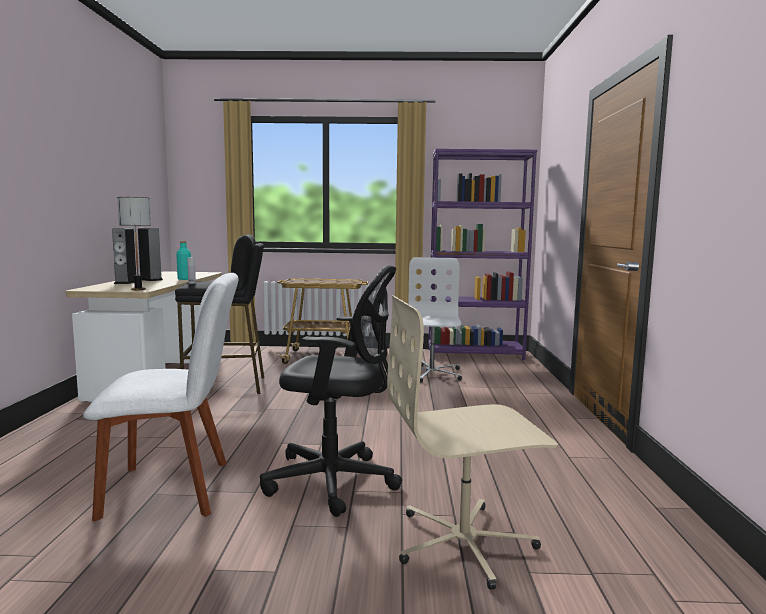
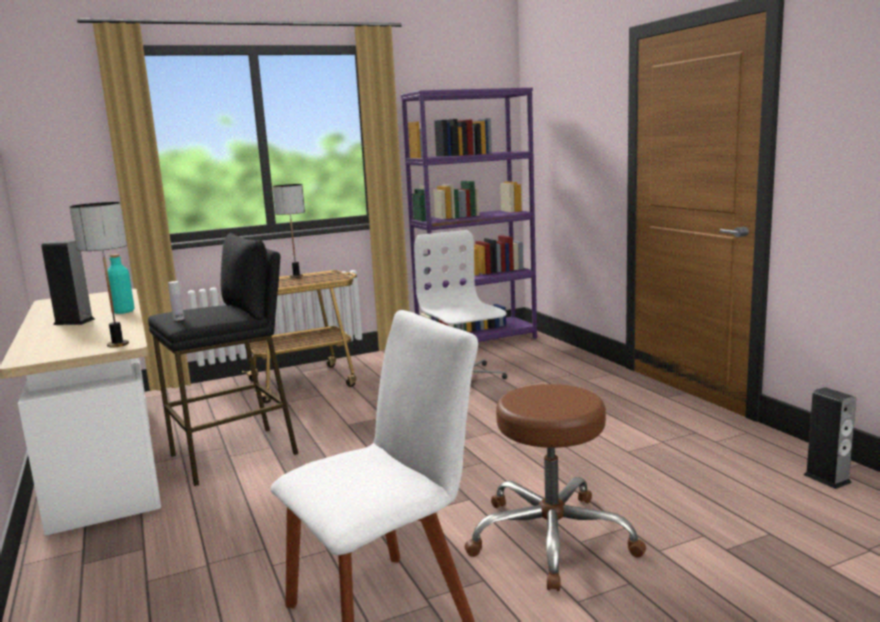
camera: 25 degrees left, 5 degrees up
(126, 282) = (51, 334): speaker -> speaker (827, 478)
(329, 279) = (296, 276): none -> table lamp
(336, 482) = (550, 538): black office chair -> brown stool
(464, 543) = (748, 559): beige office chair -> none

